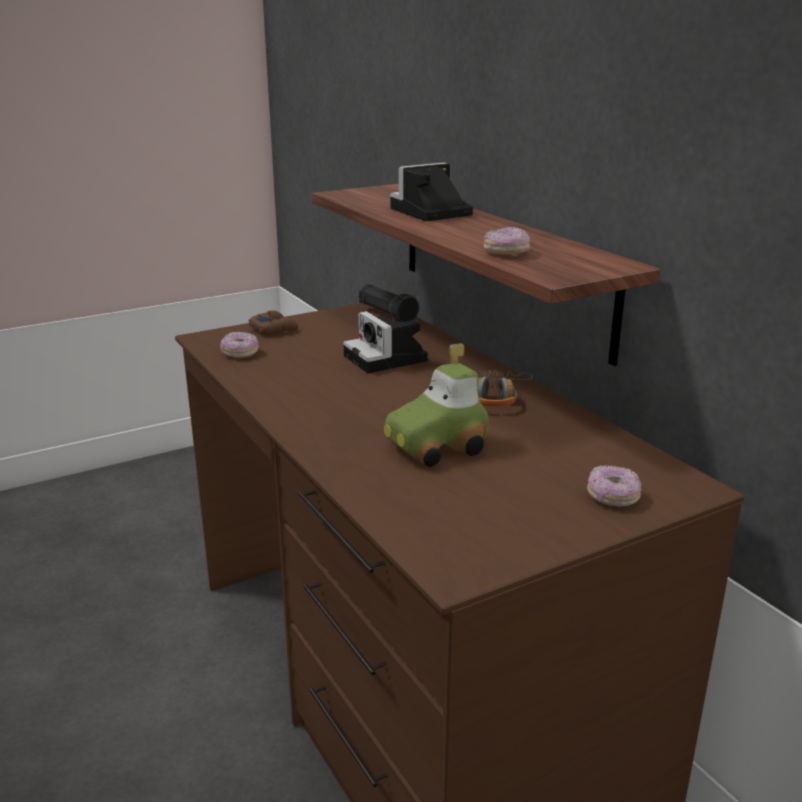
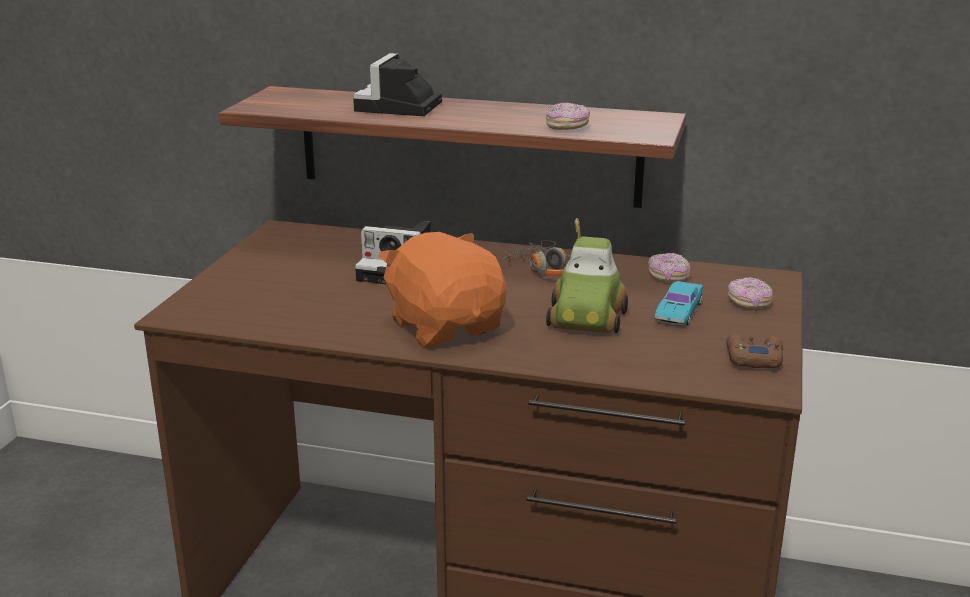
camera: 45 degrees left, 0 degrees up
(239, 353) = (252, 314): donut -> donut (668, 277)
(273, 329) = (229, 281): brown game controller -> brown game controller (753, 358)
(326, 408) = (446, 326): none -> orange plush toy
(387, 315) = (308, 233): black flashlight -> none
(528, 474) = (678, 310): none -> turquoise toy car

